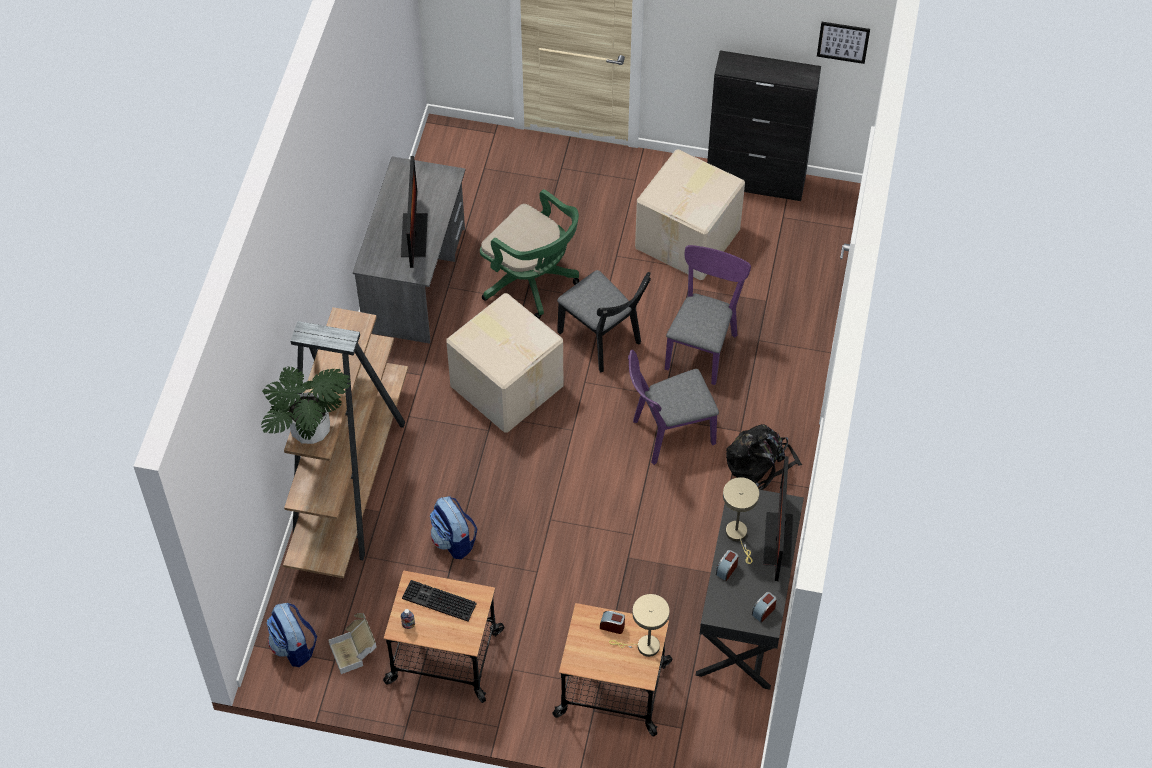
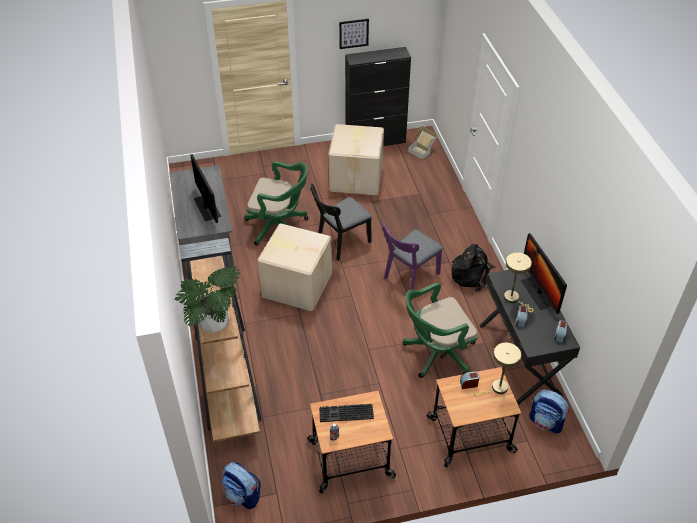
camera: 25 degrees left, 10 degrees down
(355, 652) = (288, 481): cardboard box -> cardboard box (422, 150)
(454, 540) = (315, 385): backpack -> backpack (546, 422)
(603, 341) = (340, 243): black chair -> black chair turned 120 degrees clockwise
(635, 562) = (435, 354): none -> green office chair
(702, 346) = (399, 227): purple chair -> none
(843, 42) = (416, 25): picture -> picture (353, 33)

